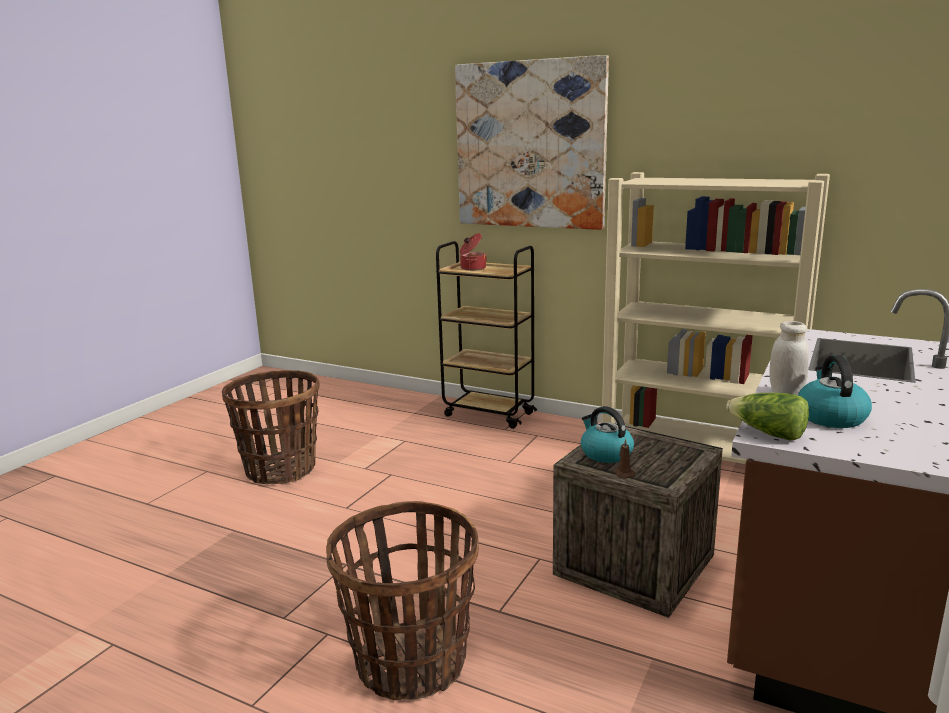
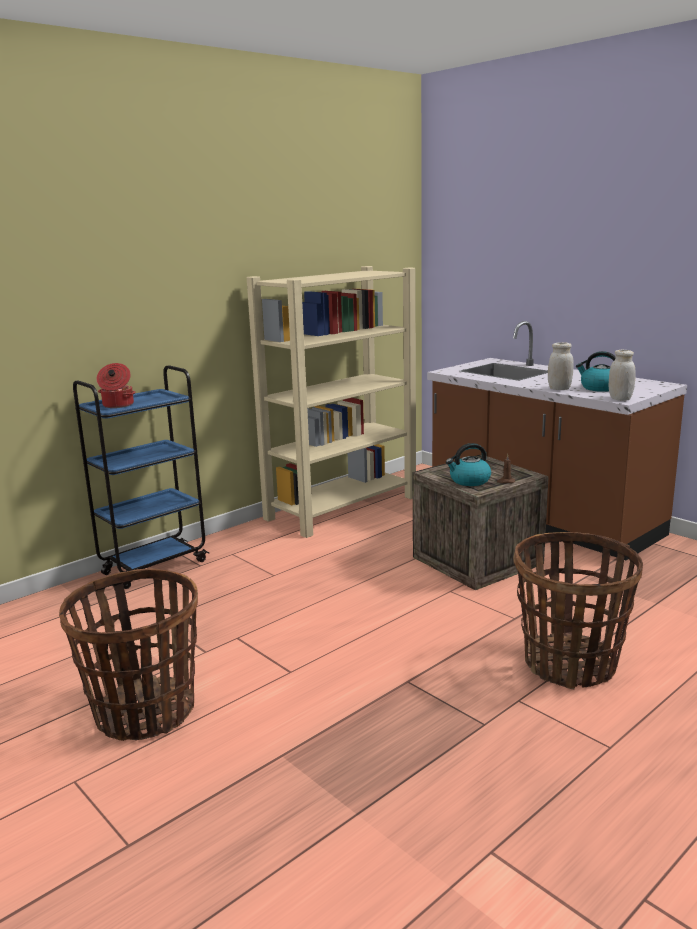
camera: 70 degrees left, 0 degrees up
(490, 414) = (155, 566): brown cart -> blue cart
(530, 145) = (141, 258): picture -> none
(768, 434) = (620, 399): lettuce -> white jar

